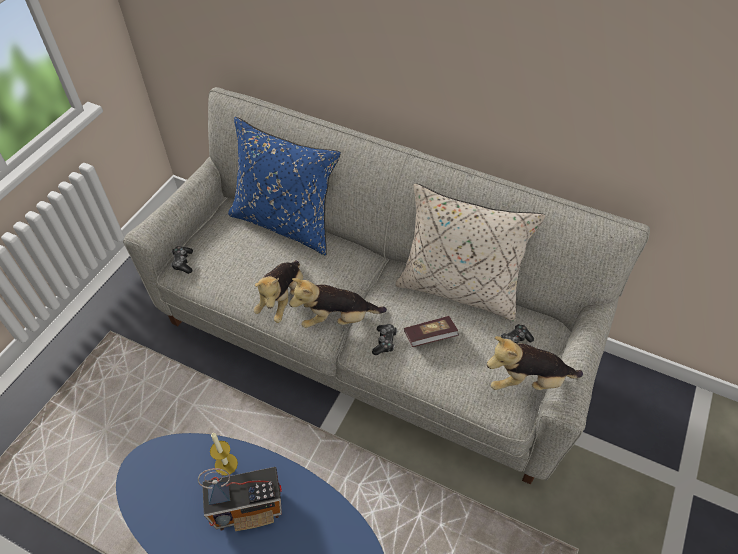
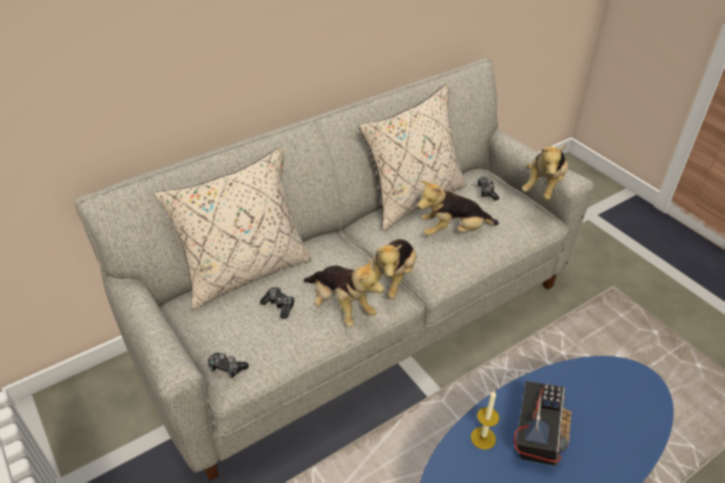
camera: 60 degrees left, 10 degrees down
(286, 223) = (245, 272): blue pillow -> beige pillow
(385, 342) = (440, 258): game controller -> game controller (279, 305)
(430, 337) = (453, 231): book -> plush toy

